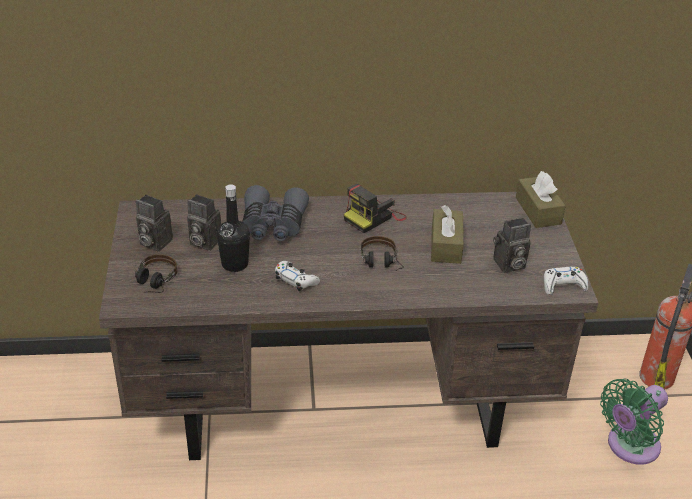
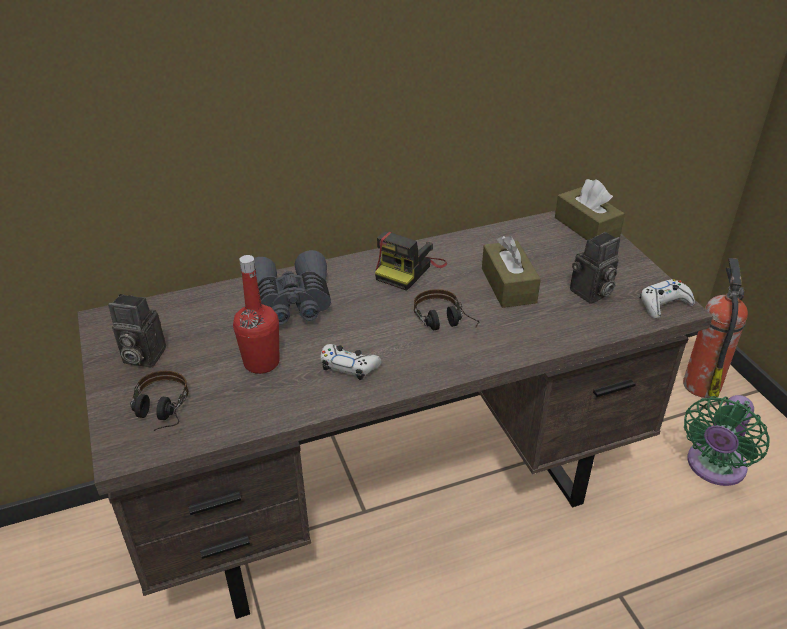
camera: 15 degrees left, 0 degrees up
(203, 242) = (208, 342): camera -> none
(235, 264) = (261, 362): black bottle -> red bottle

